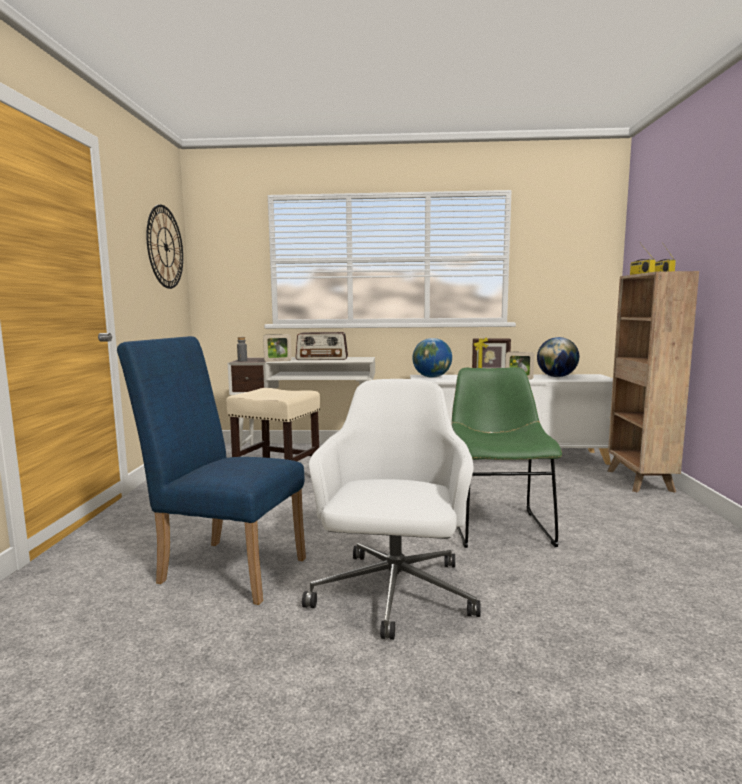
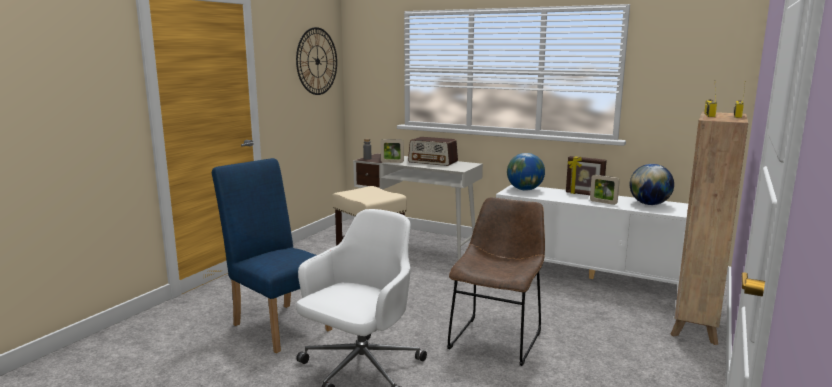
camera: 25 degrees right, 5 degrees up
(497, 526) = (497, 338): green chair -> brown chair

